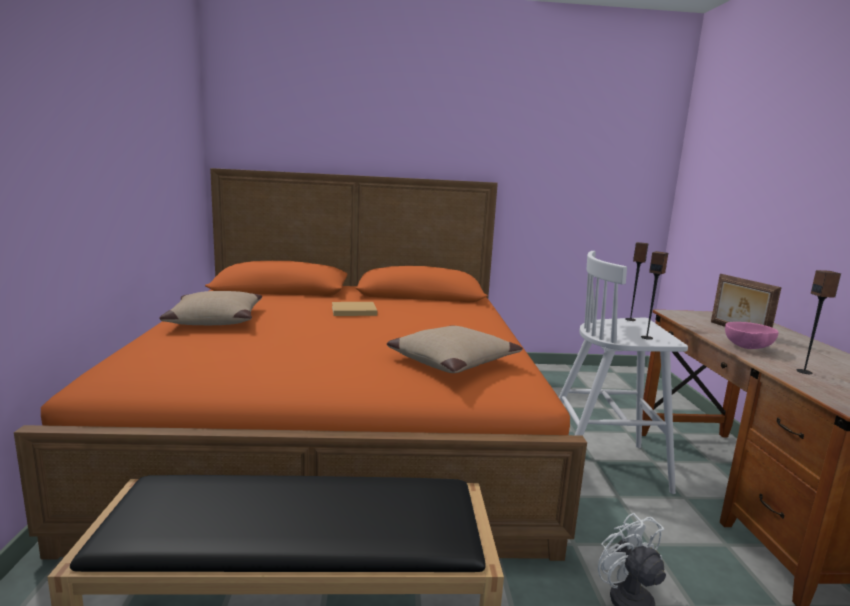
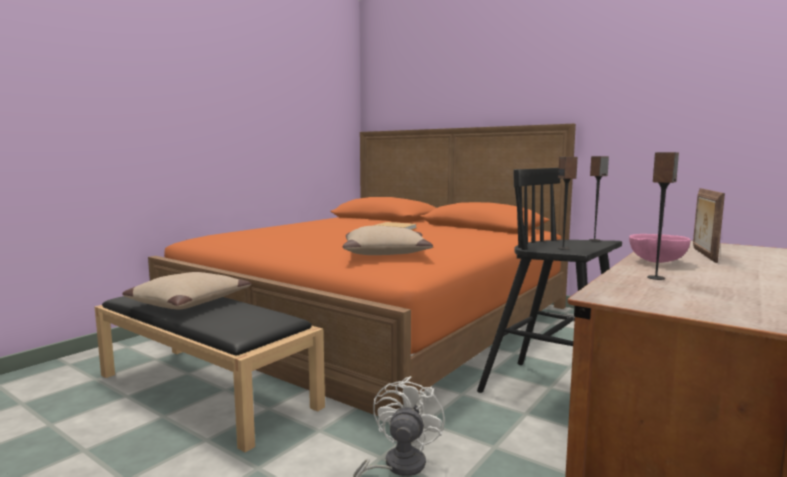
camera: 40 degrees right, 5 degrees down
(214, 319) = (300, 225): beige pillow -> beige pillow (188, 302)
(604, 466) = (554, 393): white stool -> black stool

